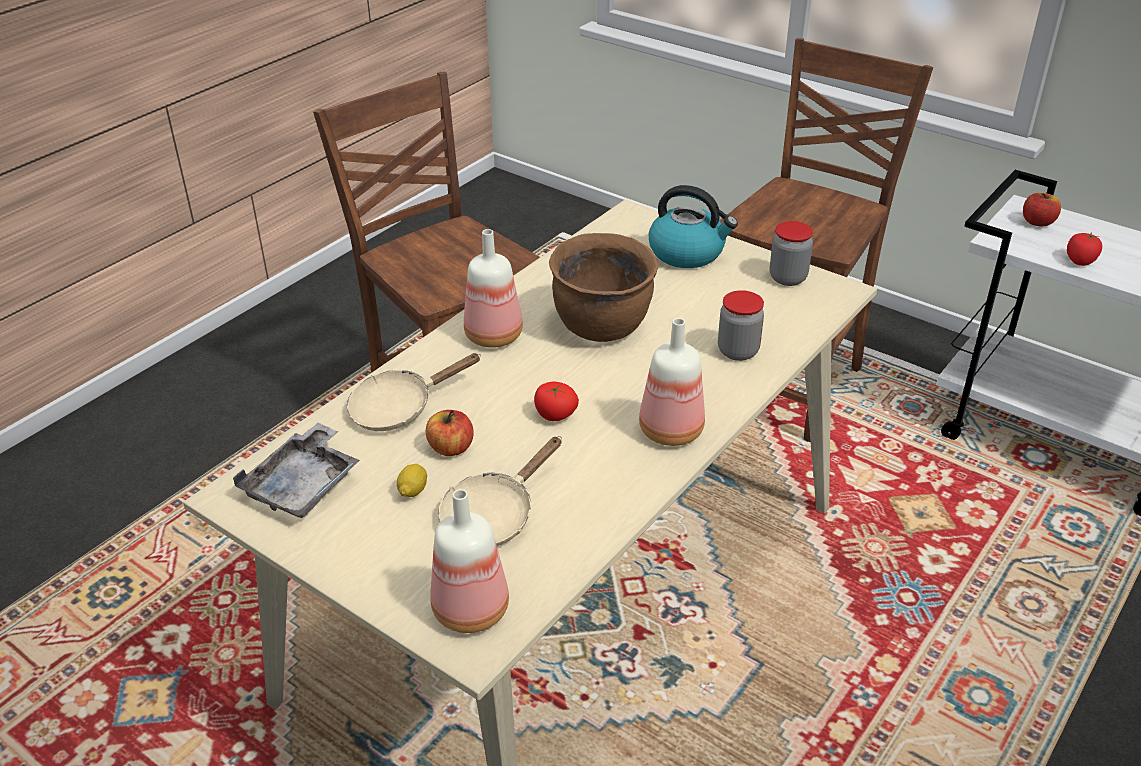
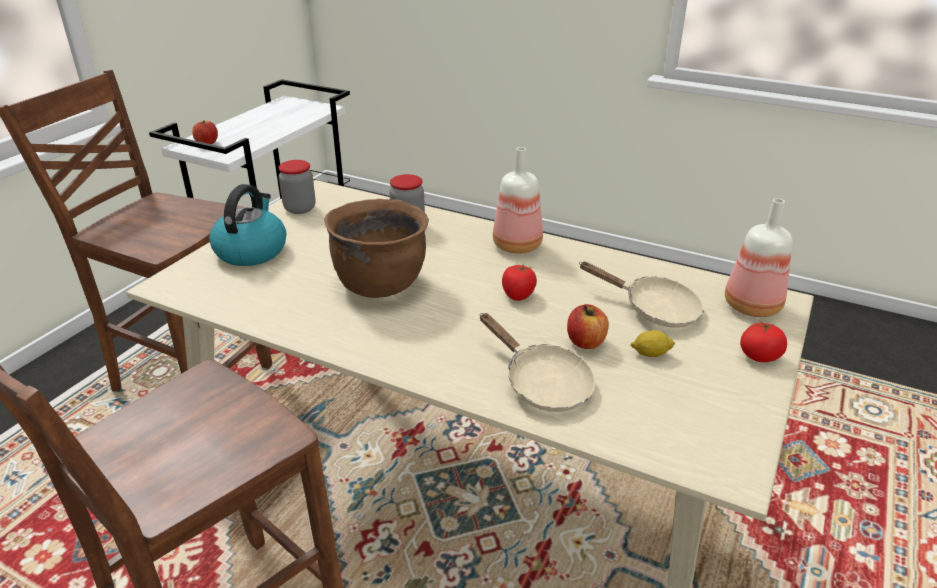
camera: 100 degrees left, 5 degrees down
(304, 485) = (685, 422): grey tray -> none
(495, 336) = (405, 341): bottle -> none
(1080, 261) = (262, 136): tomato -> tomato (759, 356)

